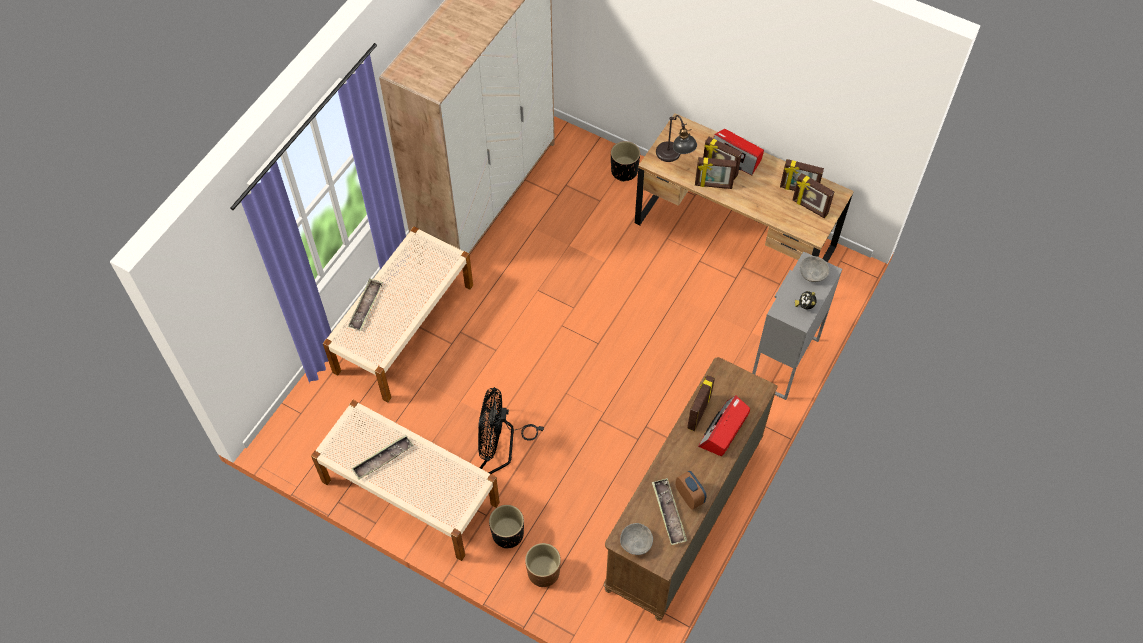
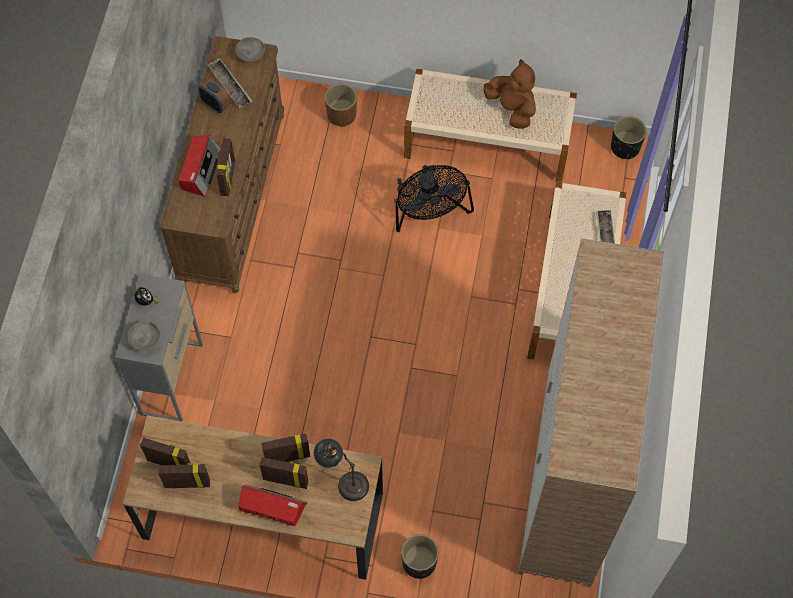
camera: 160 degrees right, 5 degrees up
(383, 459) = (511, 108): tray -> brown plush toy
(500, 442) = (426, 210): black fan -> black fan turned 90 degrees clockwise
(507, 534) = (385, 135): black planter -> black planter (625, 147)

